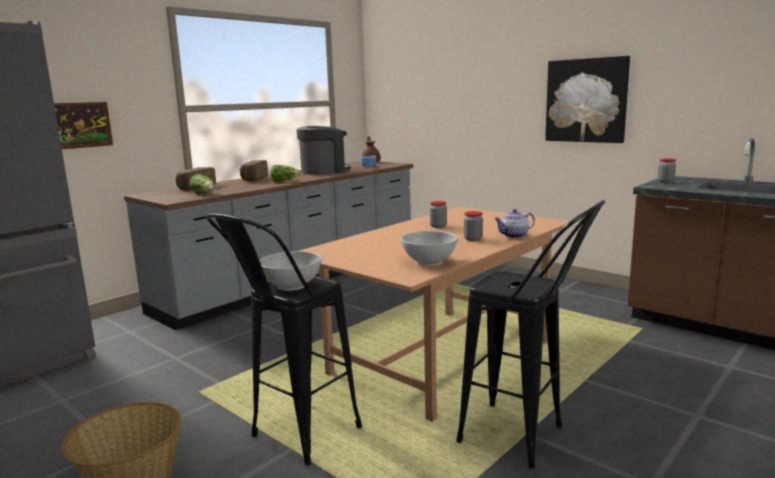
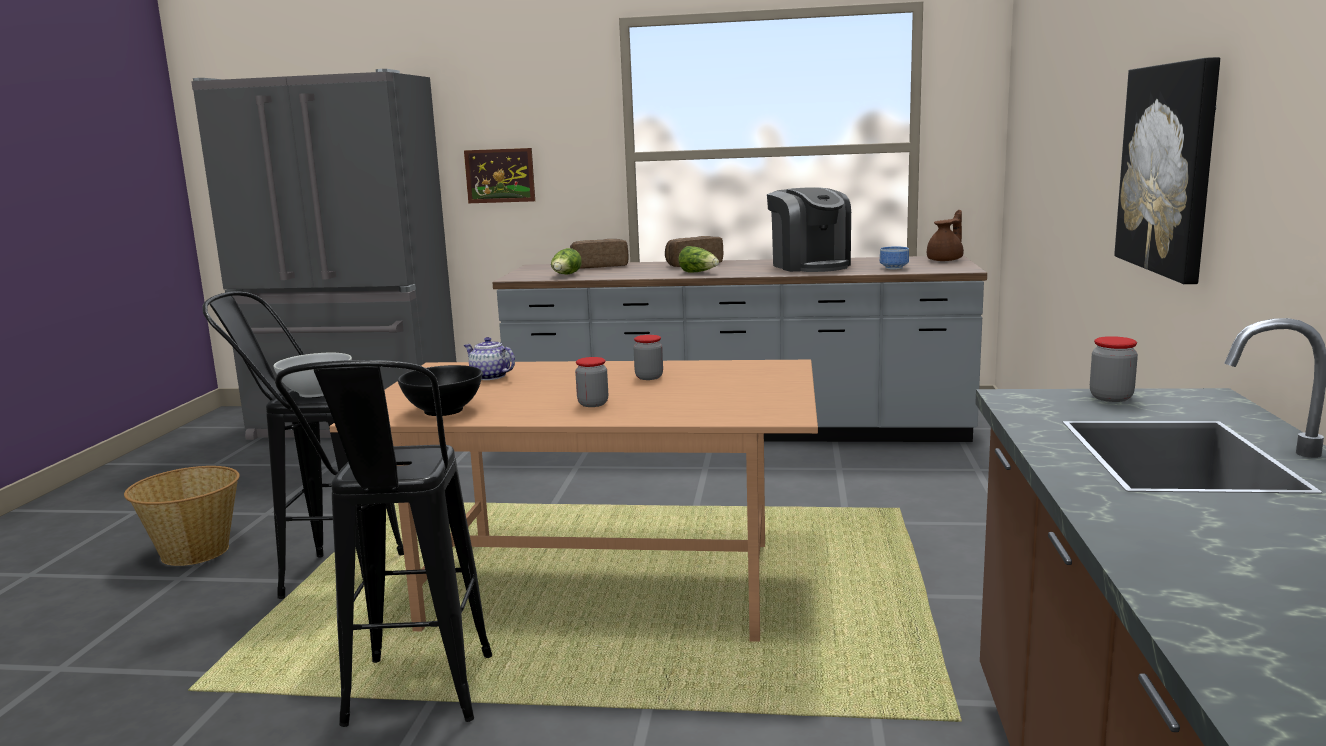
camera: 55 degrees right, 0 degrees up
(324, 171) = (810, 266): coffee machine -> coffee machine turned 45 degrees clockwise
(430, 262) = (443, 411): white bowl -> black bowl
(513, 236) = (644, 416): teapot -> teapot (489, 377)

